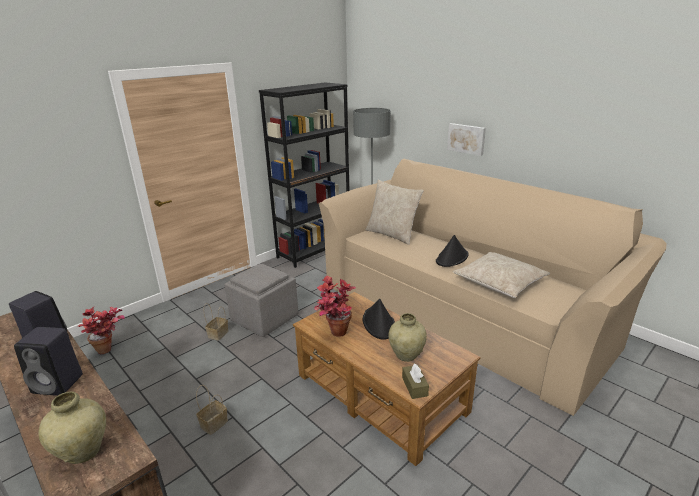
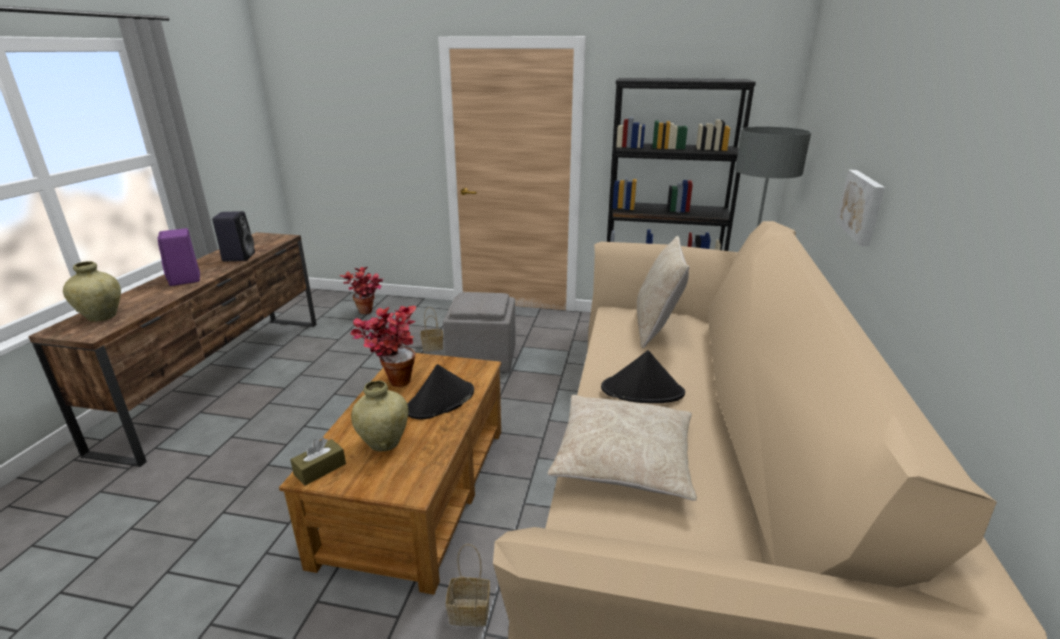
camera: 55 degrees right, 0 degrees up
(59, 384) = (185, 280): black speaker -> purple speaker
(213, 424) = (304, 404): basket -> basket (467, 613)

